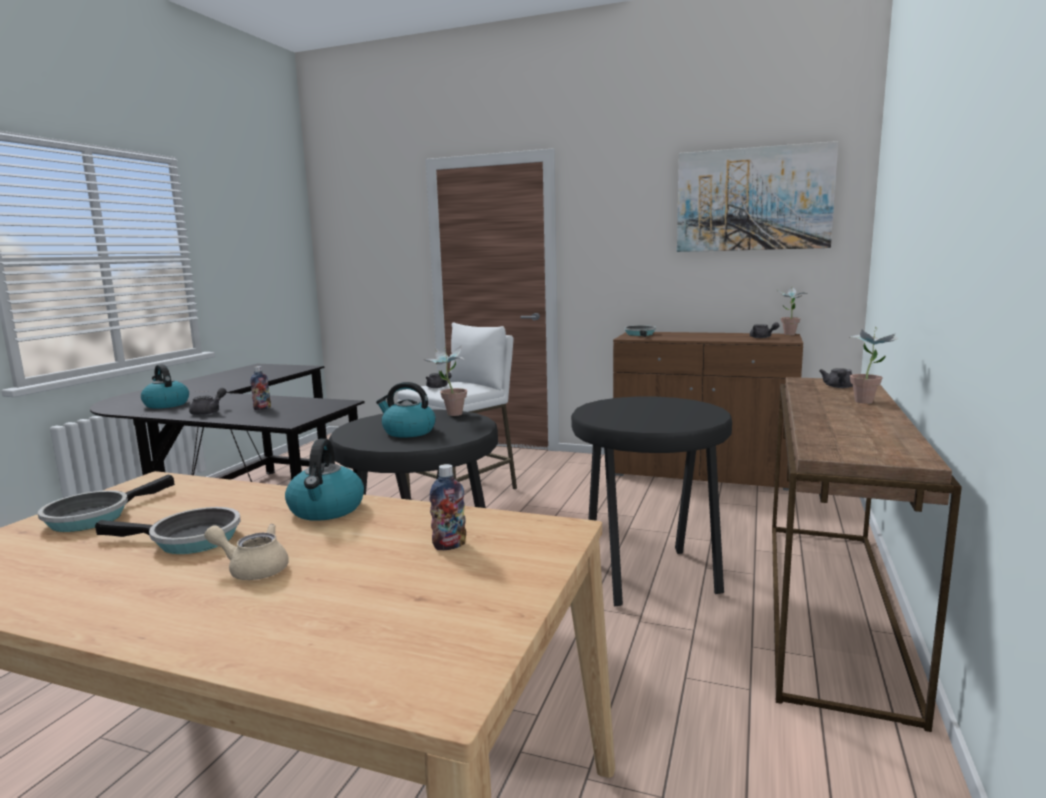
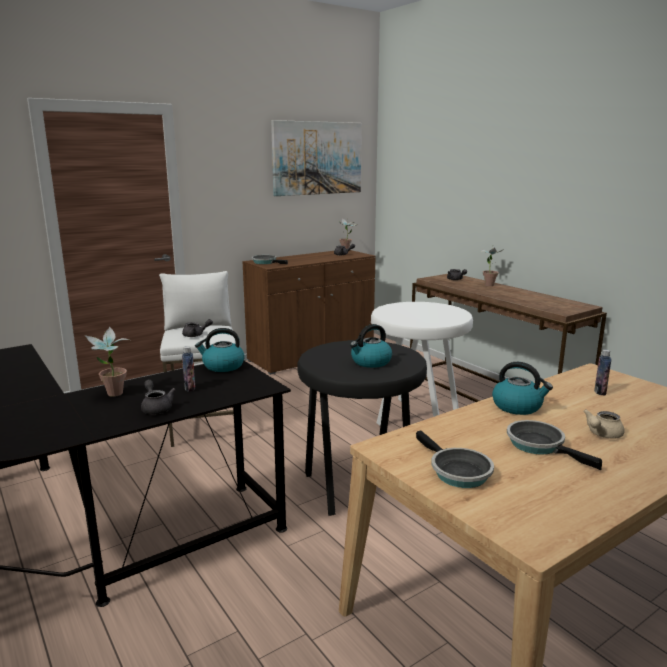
camera: 55 degrees left, 5 degrees up
(166, 404) = (63, 422): kettle -> kettle (222, 366)
(189, 540) = (539, 445): frying pan -> frying pan turned 75 degrees counterclockwise
(449, 415) = (343, 346): potted plant -> potted plant (113, 396)
(647, 577) = (416, 418): black stool -> white stool

